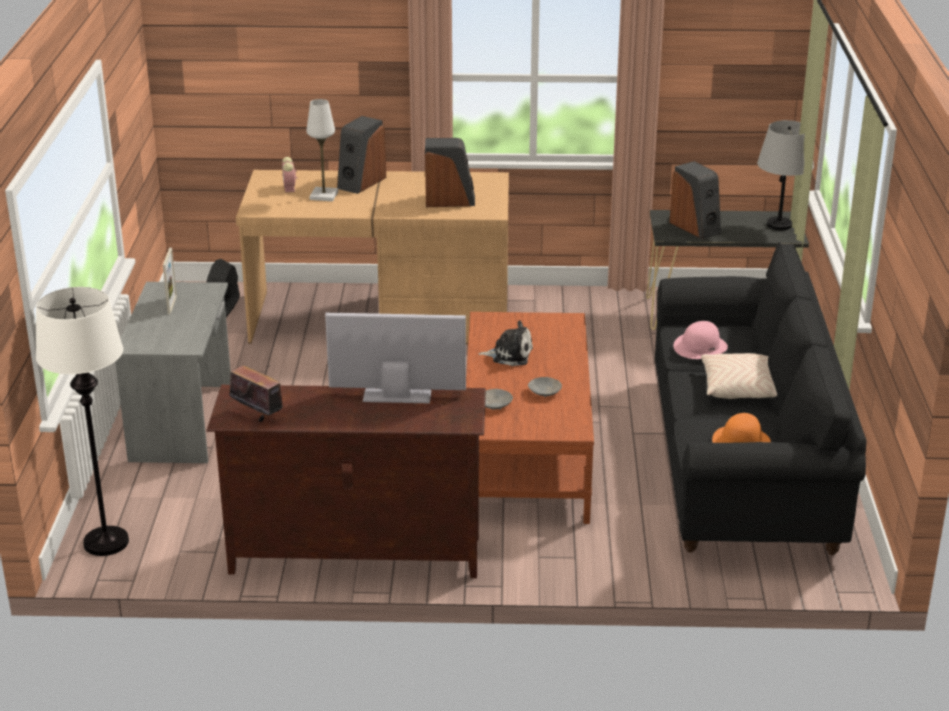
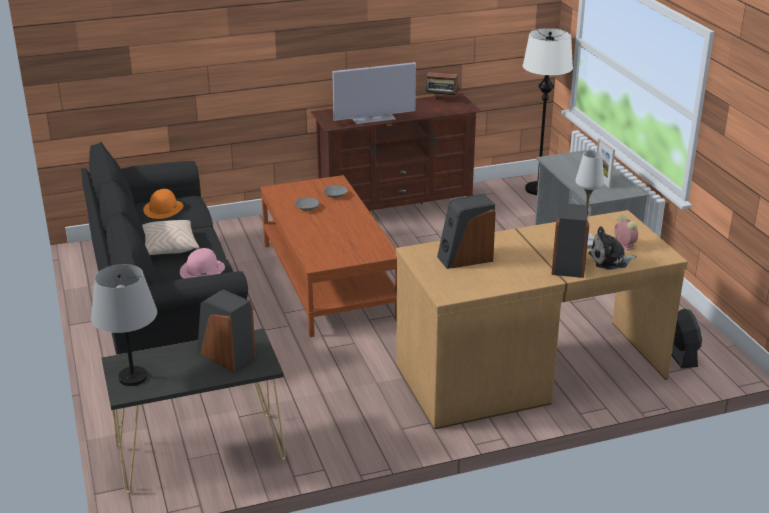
camera: 160 degrees right, 0 degrees up
(509, 355) = (347, 228): plush toy -> plush toy (610, 260)

